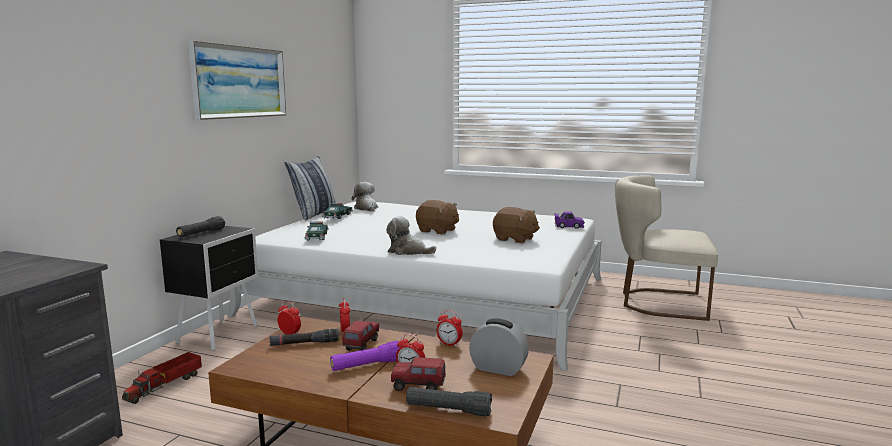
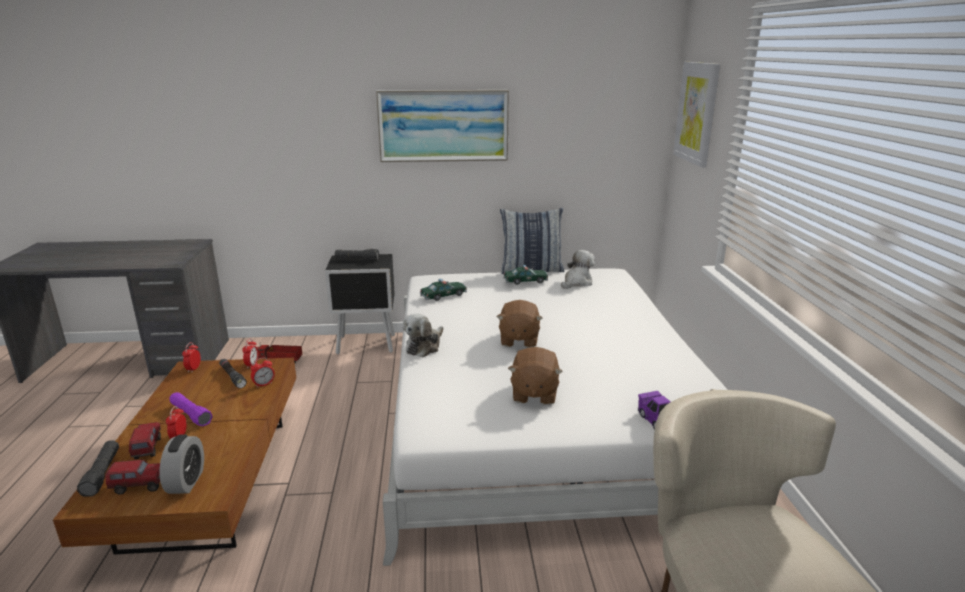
camera: 65 degrees right, 10 degrees up
(361, 345) = (233, 400): toy truck -> toy truck (139, 486)
(393, 73) = (697, 113): none -> picture
(408, 251) = (424, 346): plush toy -> plush toy turned 150 degrees counterclockwise
(449, 344) = (243, 441): alarm clock -> alarm clock (193, 369)

